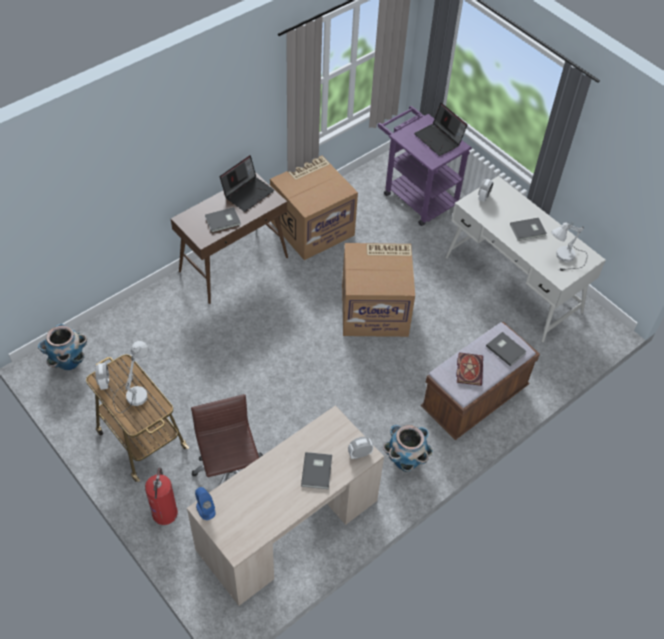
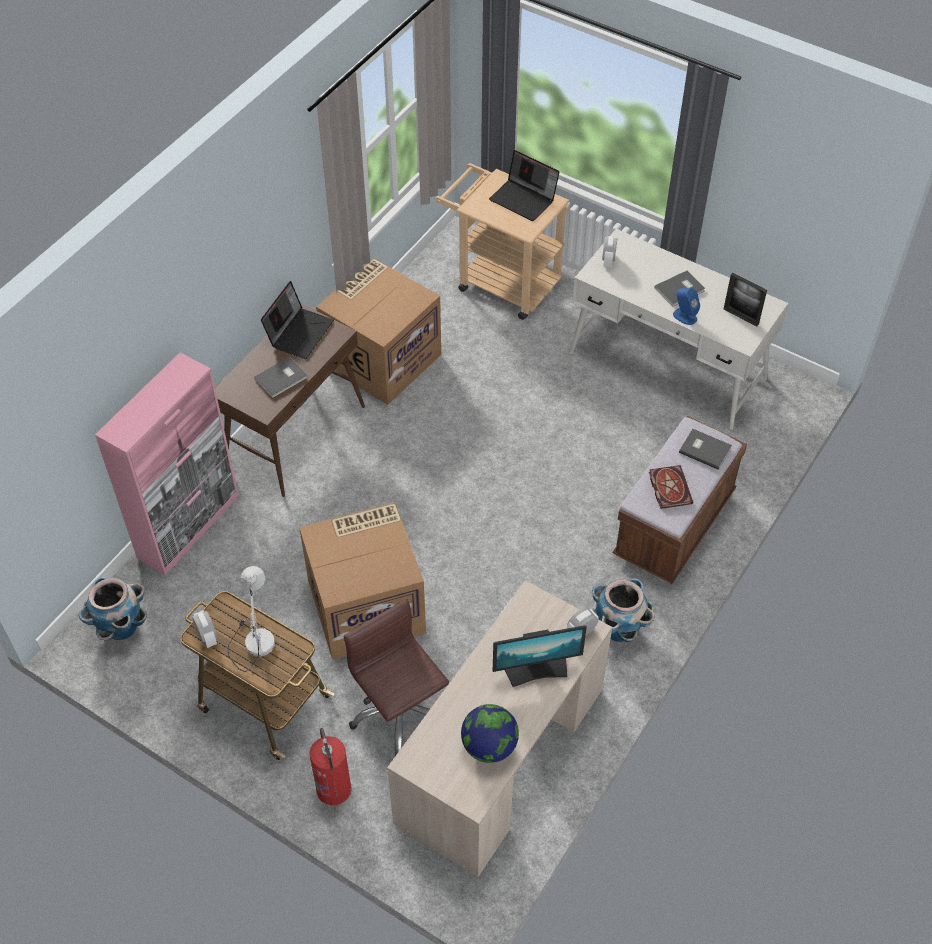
camera: 15 degrees left, 0 degrees up
(139, 306) = (189, 526): none -> pink cabinet
(205, 509) = (412, 761): blue speaker -> blue speaker (684, 316)
(263, 514) = (489, 746): none -> globe
(317, 471) = (536, 669): grey book -> monitor
(375, 309) = (506, 444): cardboard box -> cardboard box (367, 605)
(415, 195) = (501, 281): purple cart -> beige cart
(566, 260) = (741, 316): white table lamp -> picture frame

